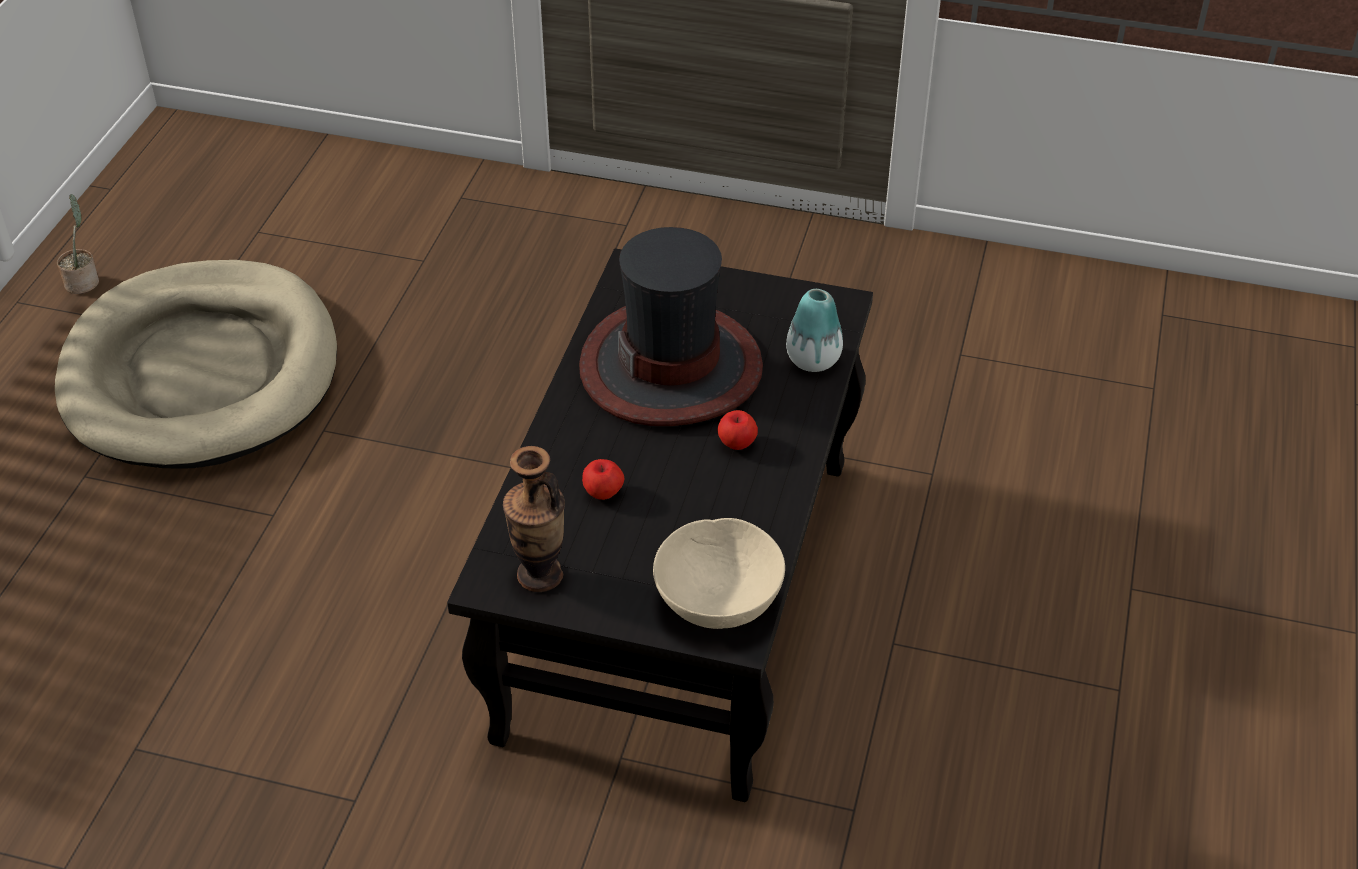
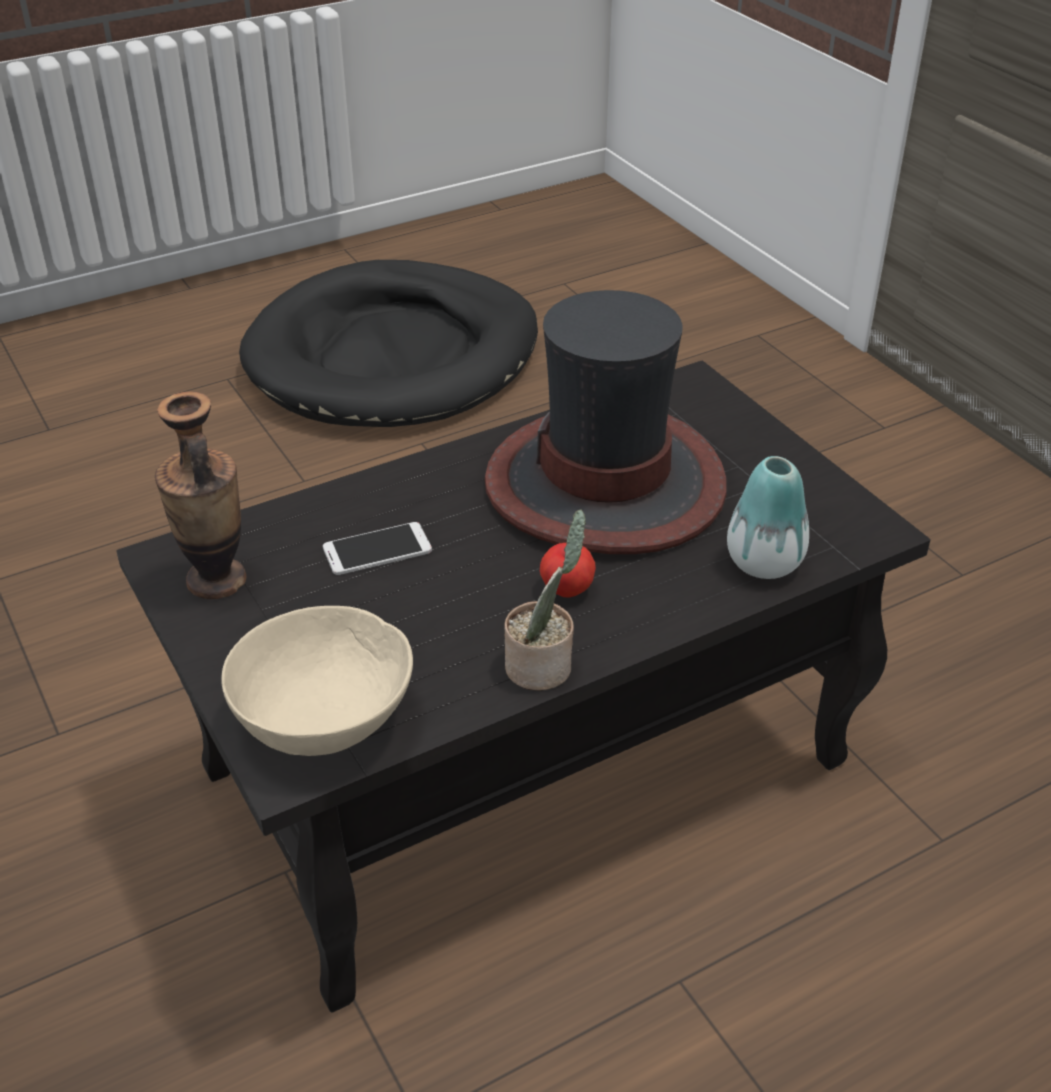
camera: 45 degrees right, 5 degrees down
(83, 281) = (402, 257): potted plant -> potted plant (543, 666)
(202, 373) = (394, 355): beige dog bed -> black dog bed
(603, 493) = (377, 549): apple -> phone

